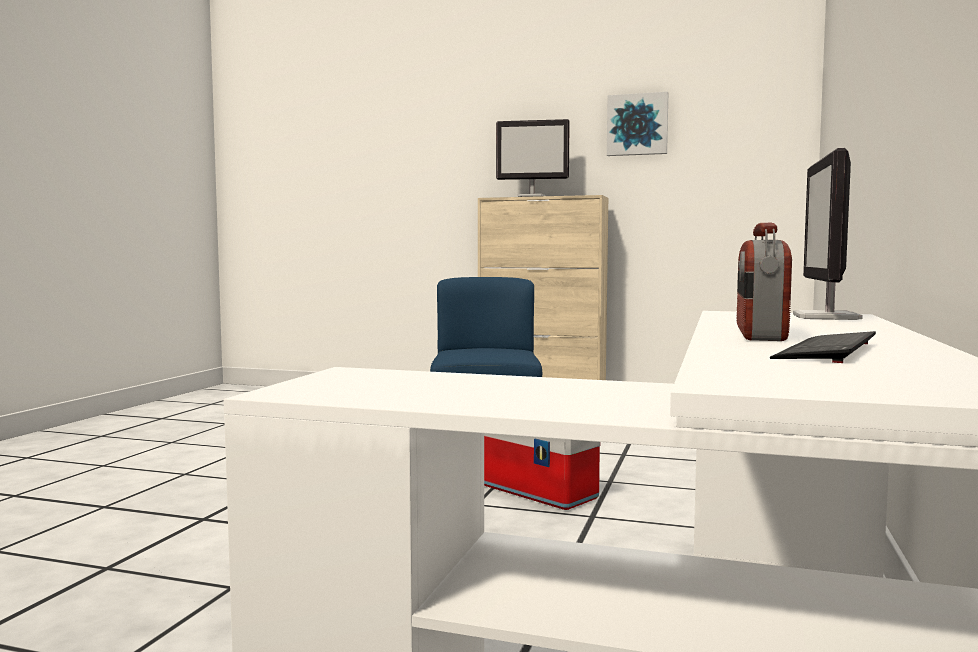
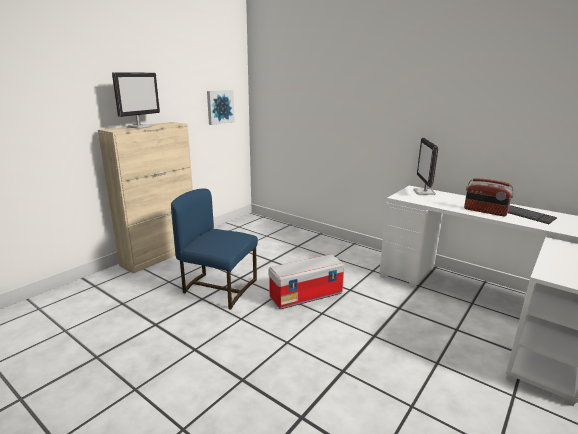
camera: 70 degrees left, 15 degrees up
(637, 125) = (178, 75): picture -> picture (219, 107)
(826, 317) = (424, 192): monitor -> monitor turned 60 degrees clockwise

